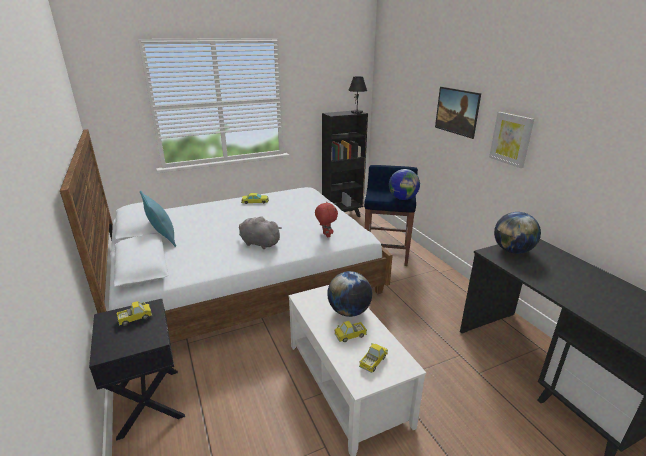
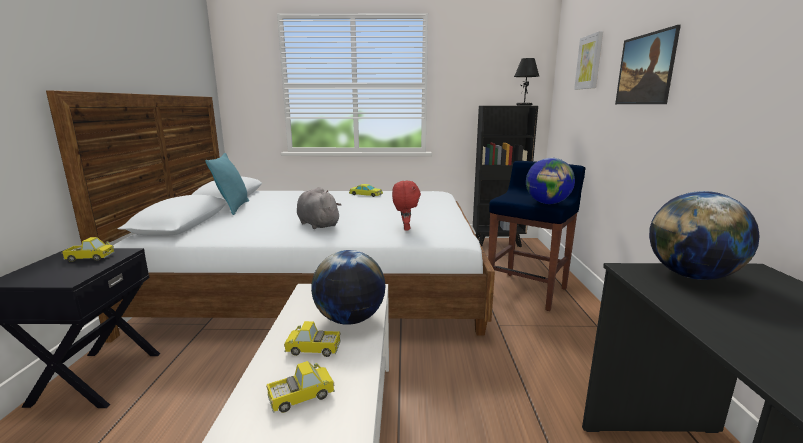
camera: 25 degrees right, 10 degrees down
(511, 139) = (727, 84): picture -> picture (589, 62)

